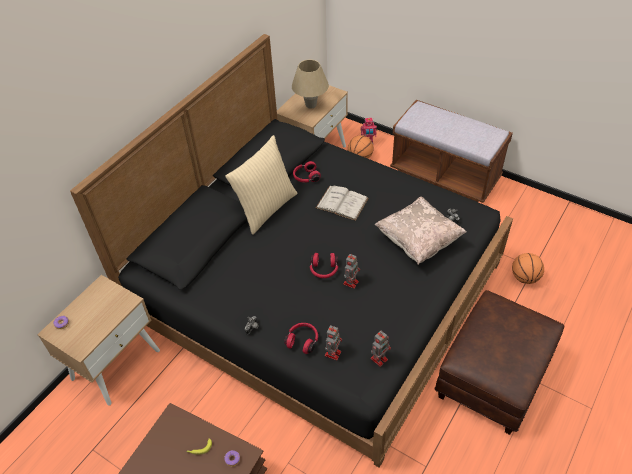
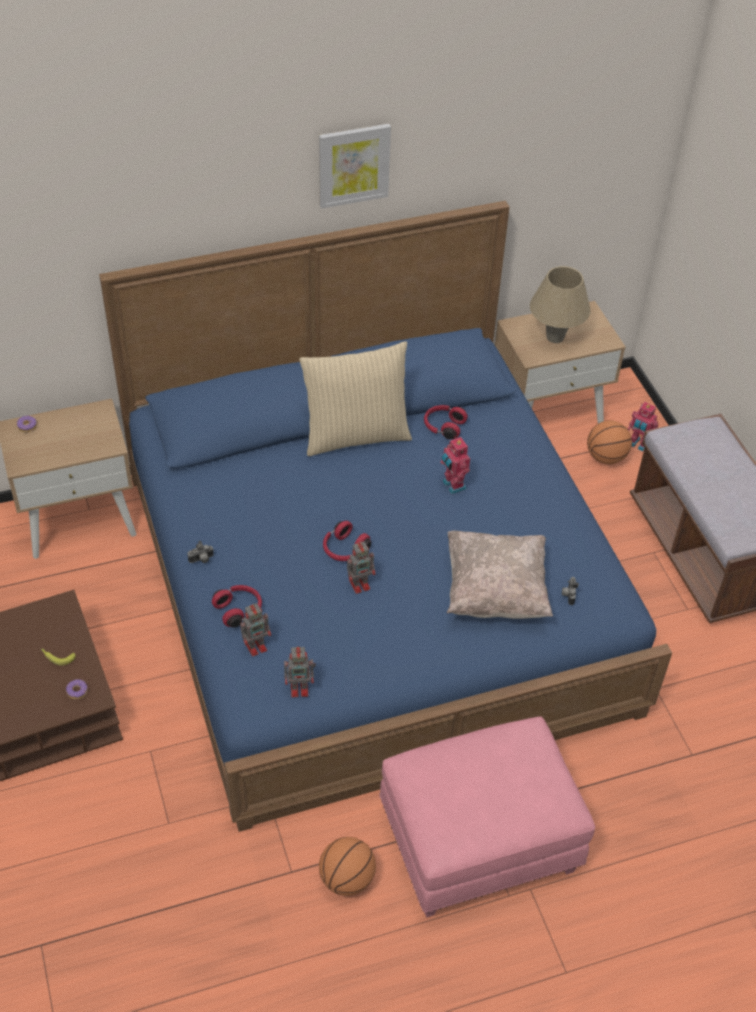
camera: 35 degrees right, 0 degrees up
(187, 43) = (353, 165): none -> picture
(317, 290) = (373, 589): black bed -> blue bed
(342, 203) = (452, 485): white book -> toy robot
(492, 376) = (480, 839): brown ottoman -> pink ottoman
(524, 278) = (662, 759): basketball -> basketball (347, 879)

